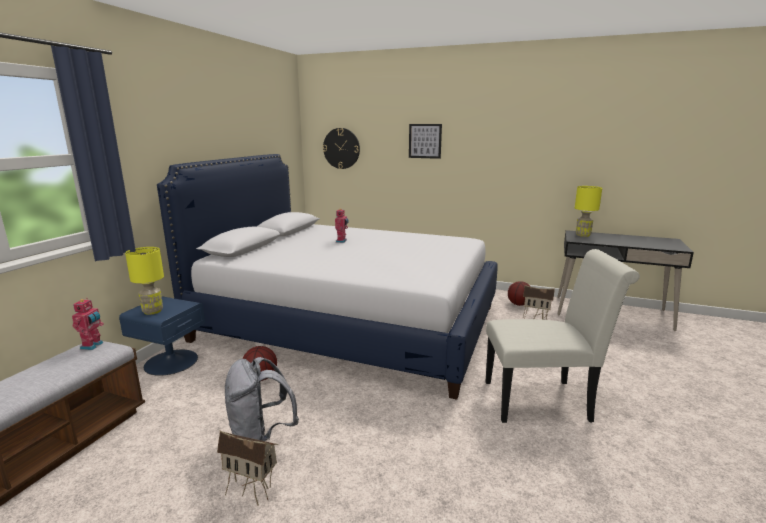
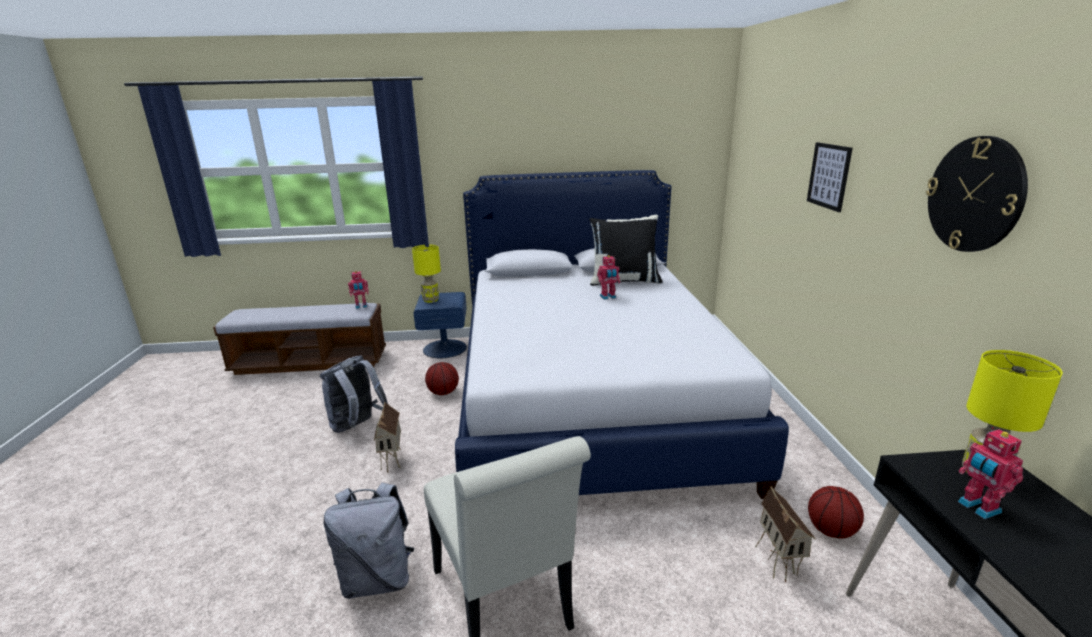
camera: 65 degrees right, 5 degrees up
(252, 491) = (297, 446): toy house -> toy house (393, 461)
(319, 233) = (624, 281): none -> black pillow
(341, 148) = (754, 170): wall clock -> wall clock (975, 195)
(501, 451) = (378, 579): none -> grey backpack
(603, 240) = (977, 508): none -> toy robot

